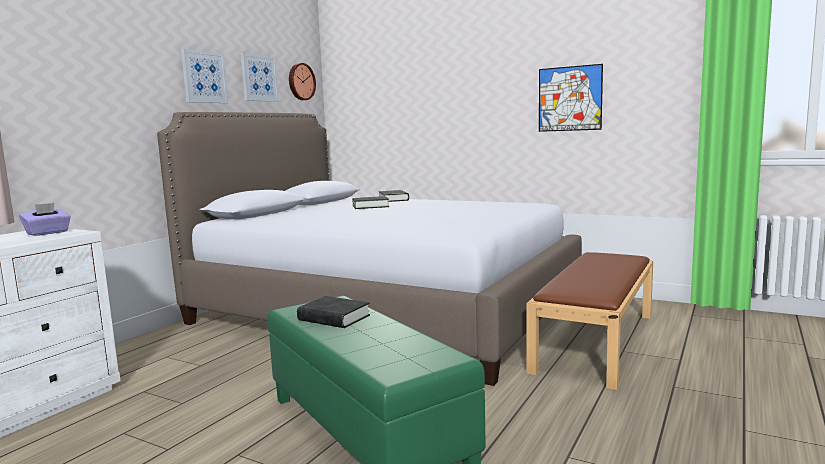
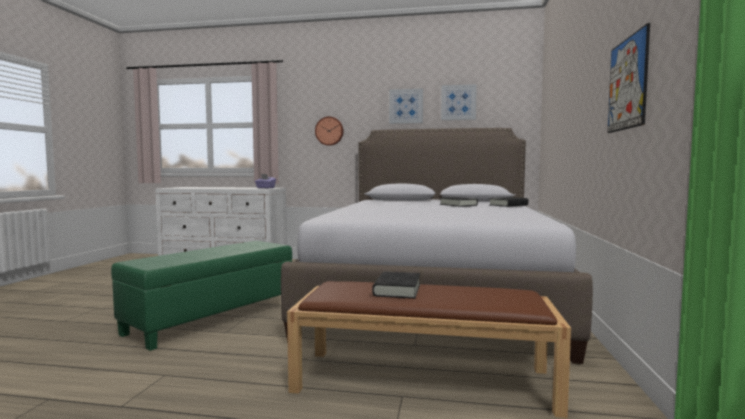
camera: 70 degrees right, 5 degrees down
(300, 82) = (508, 101): wall clock -> wall clock (329, 131)
(334, 318) = (236, 247): black book -> black book (397, 290)

